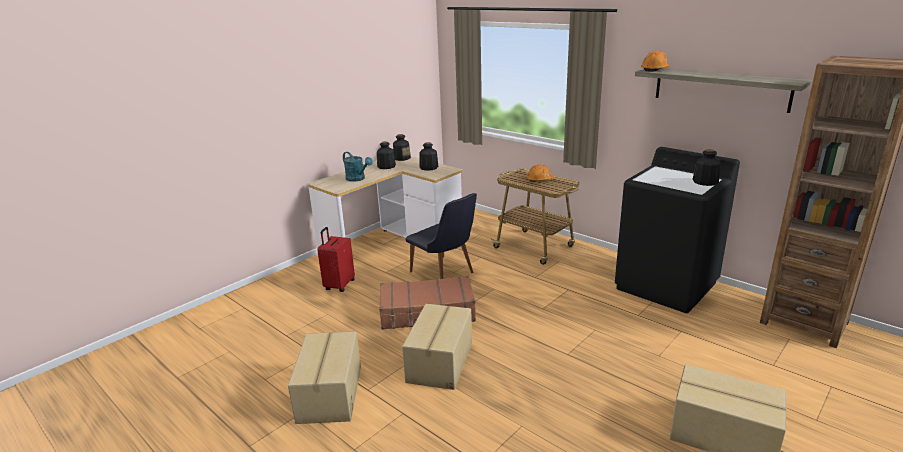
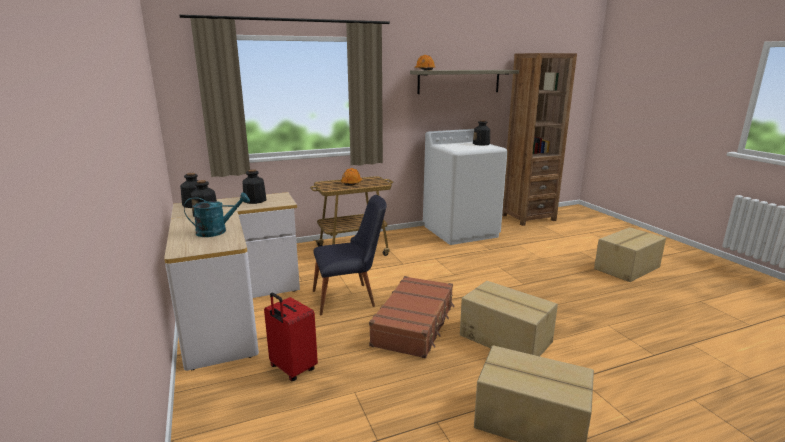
camera: 65 degrees left, 5 degrees down
(666, 286) = (461, 231): black washing machine -> white washing machine

